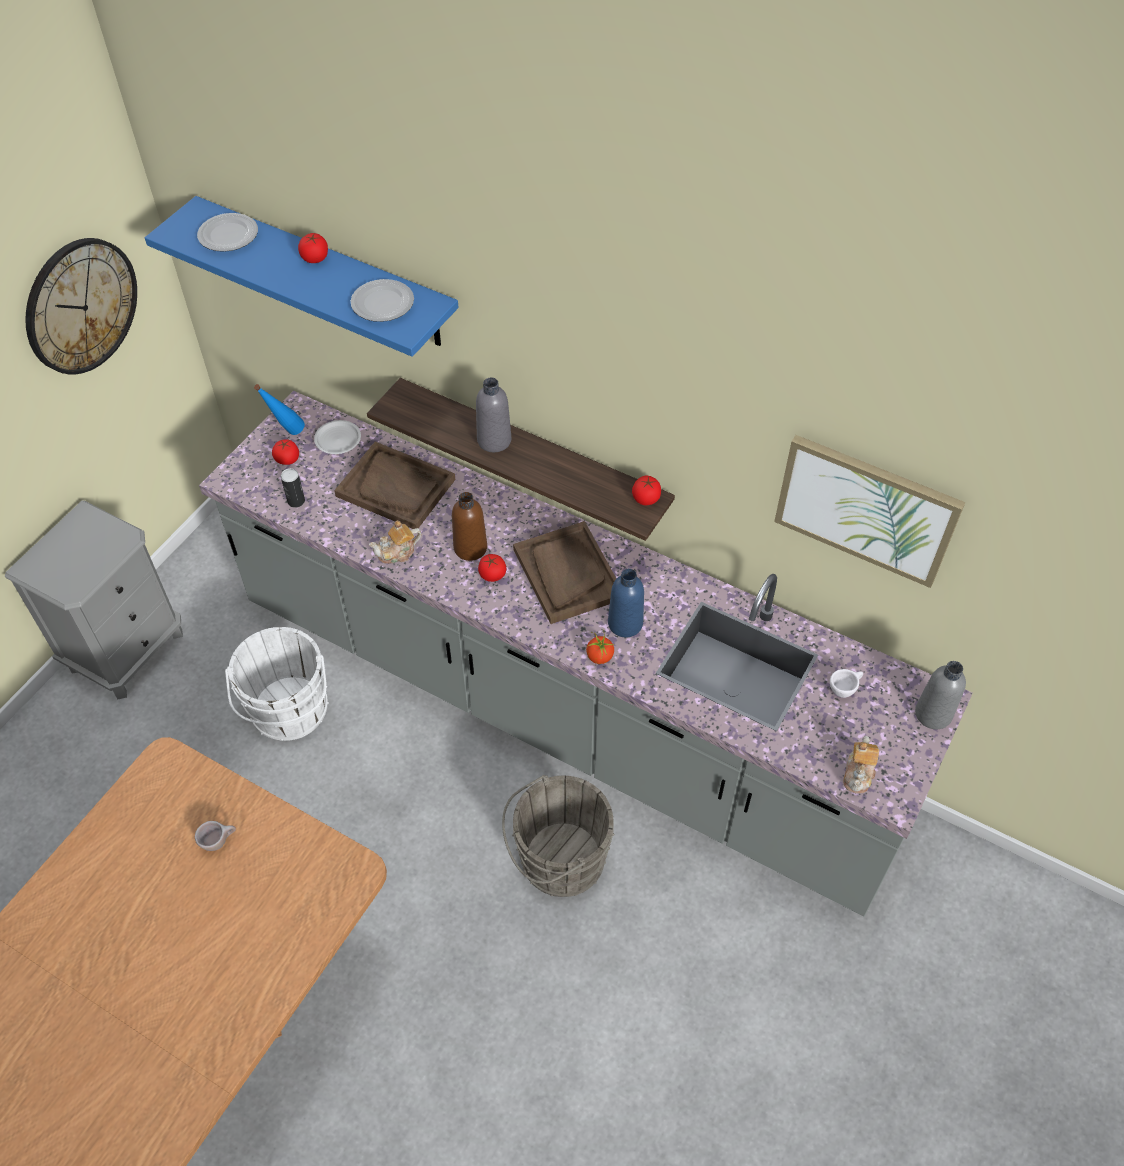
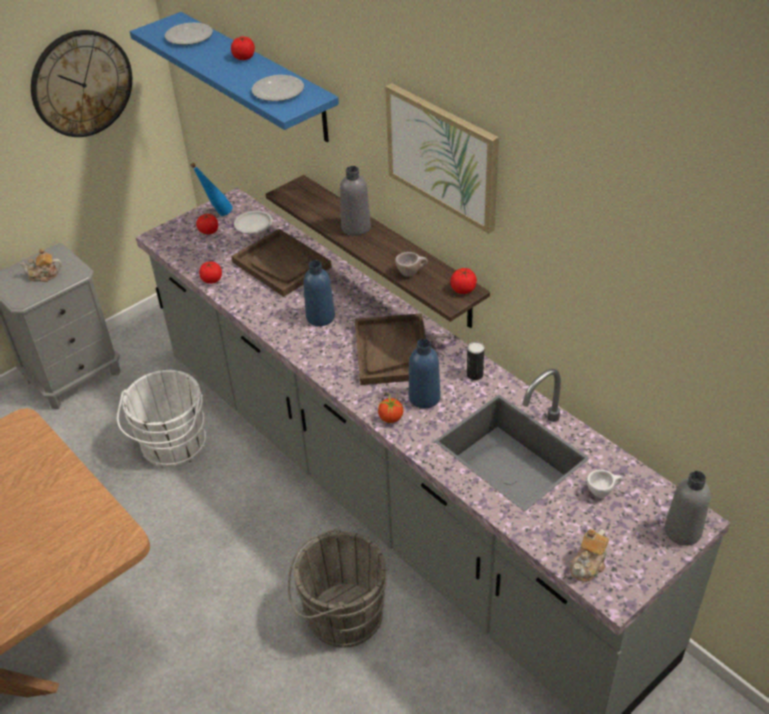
camera: 20 degrees right, 10 degrees down
(219, 841) = (29, 492): beige cup -> beige cup (411, 273)
(296, 501) = (201, 260): can -> can (475, 375)
(397, 553) = (261, 309): teapot -> teapot (44, 276)
(470, 548) = (320, 317): brown bottle -> blue bottle
(492, 575) = (329, 339): tomato -> tomato (212, 280)
(866, 509) = (635, 308): picture -> picture (443, 156)

